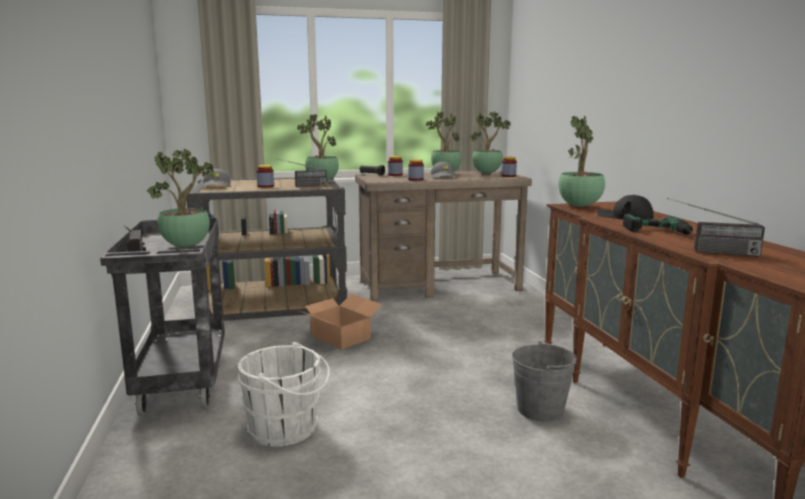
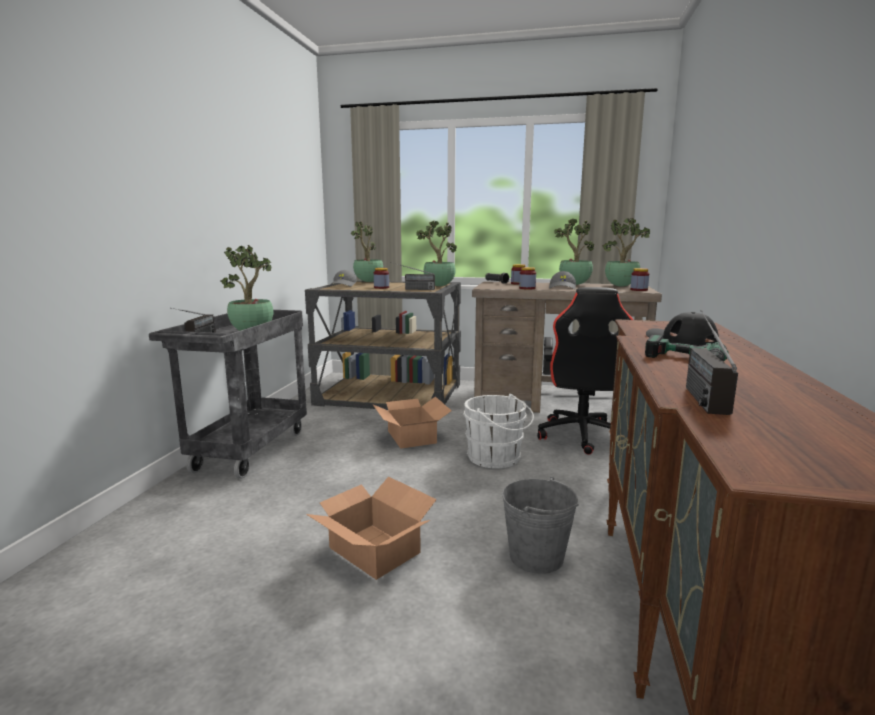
camera: 25 degrees right, 0 degrees up
(287, 429) = (280, 512): white bucket -> white bucket (496, 458)
(411, 437) = (374, 549): none -> cardboard box
(488, 314) = (581, 439): none -> black office chair
(580, 206) = (649, 324): potted plant -> potted plant (368, 282)
(709, 252) = (698, 393): radio -> radio turned 60 degrees clockwise

